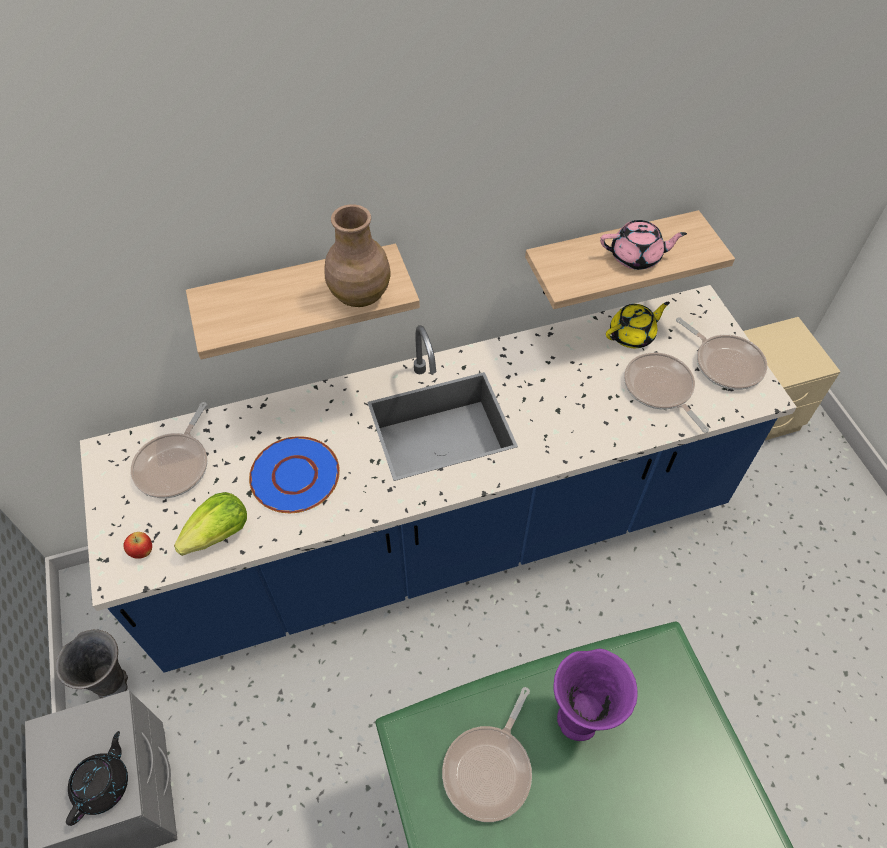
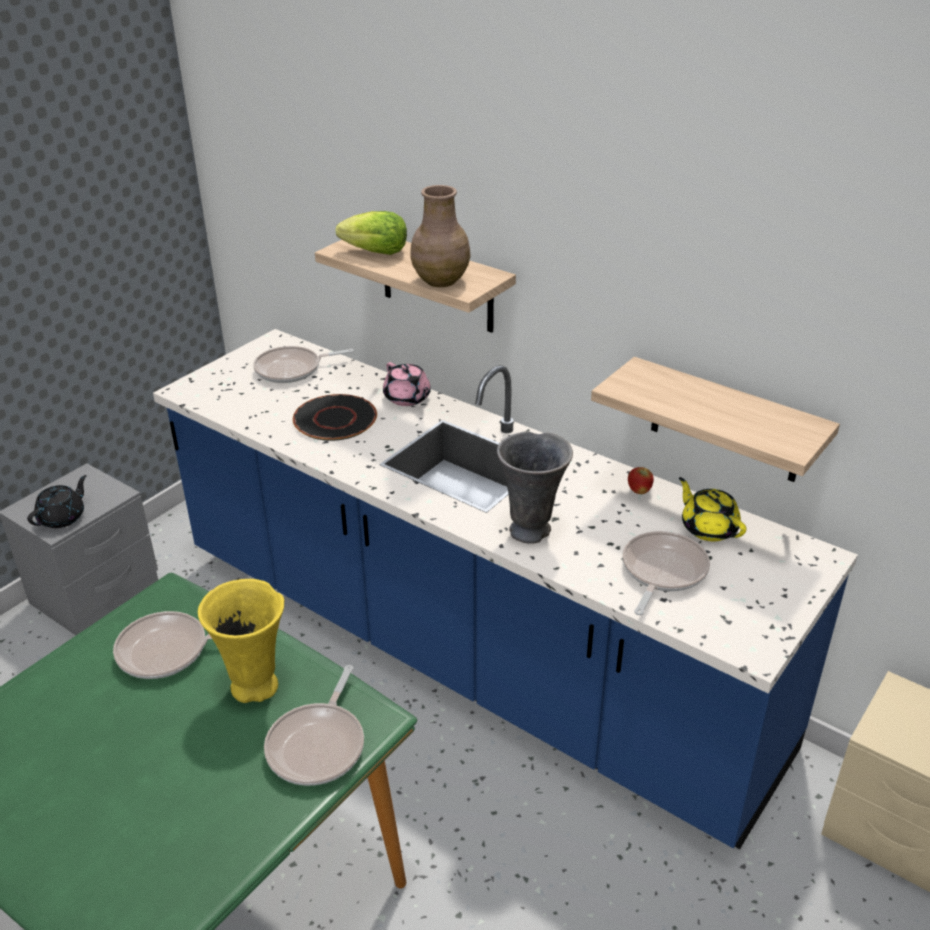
camera: 55 degrees right, 20 degrees down
(104, 784) = (63, 517): black teapot -> black teapot turned 45 degrees counterclockwise
(114, 683) = (176, 538): grey vase -> grey vase (532, 531)
(142, 552) = (210, 390): apple -> apple (639, 491)
(219, 534) = (252, 412): lettuce -> lettuce (376, 253)
(294, 476) = (334, 419): blue plate -> black plate
(580, 718) = (256, 688): purple vase -> yellow vase
(632, 335) = (708, 528): yellow teapot -> yellow teapot turned 150 degrees counterclockwise
(636, 257) = (712, 410): pink teapot -> pink teapot (407, 398)
(725, 363) = (759, 604): frying pan -> frying pan (319, 745)

